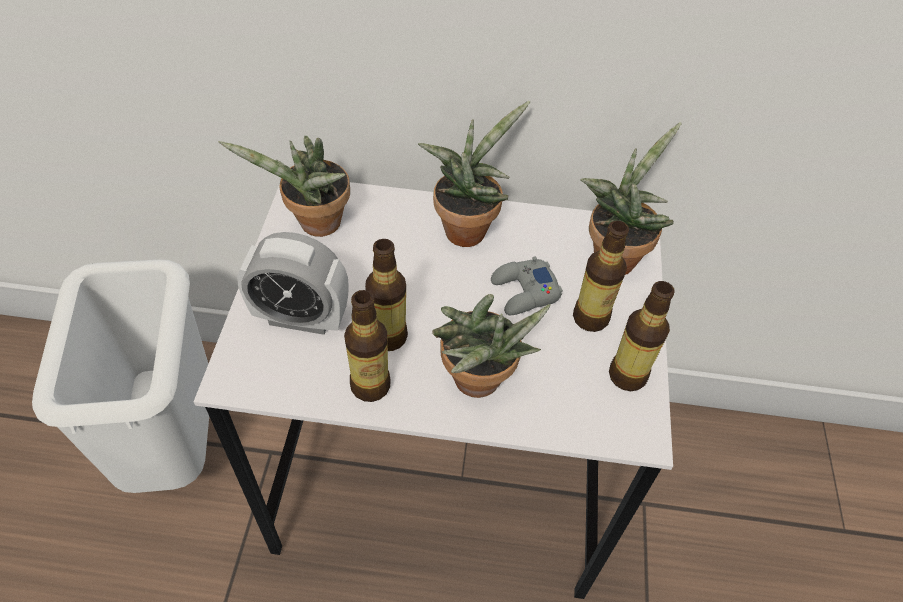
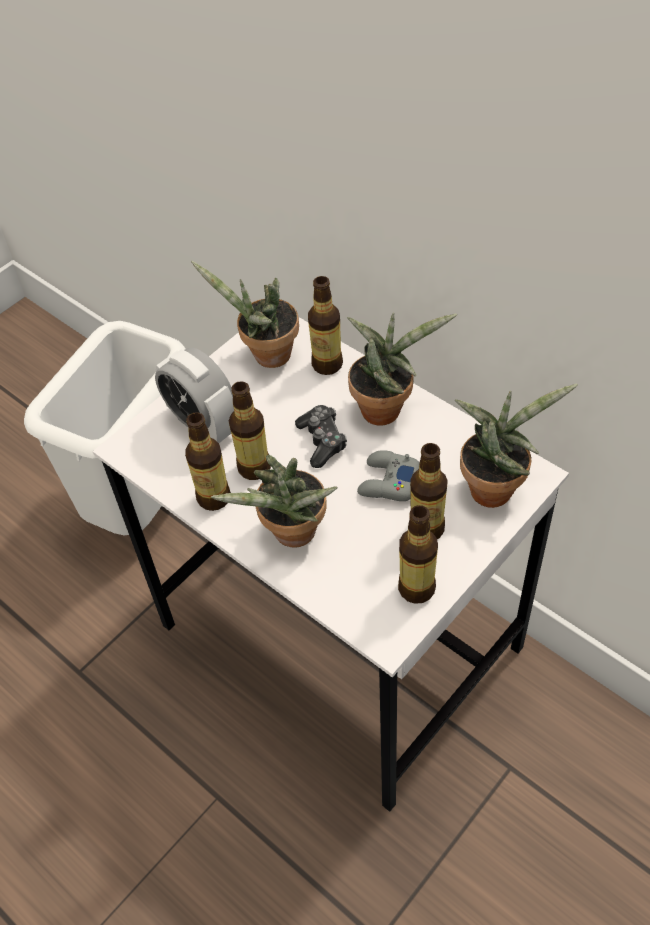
camera: 40 degrees right, 0 degrees up
(382, 210) = (327, 364): none -> bottle
(434, 282) = (322, 441): none -> game controller

